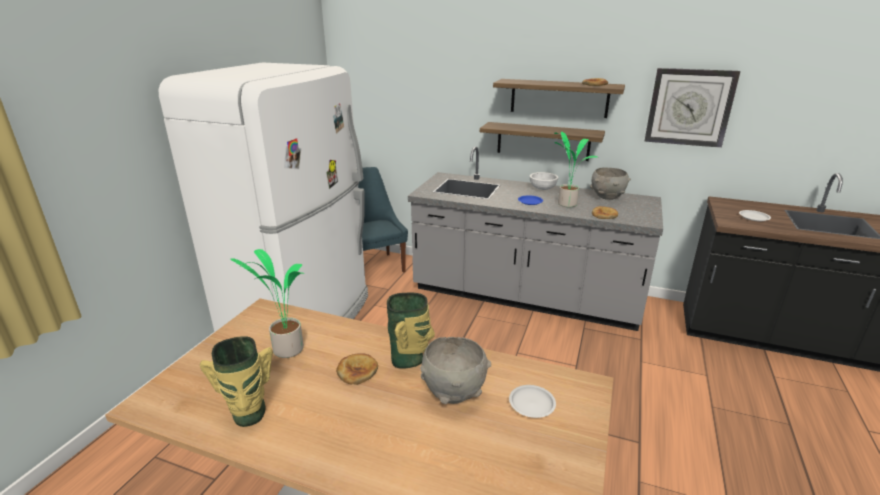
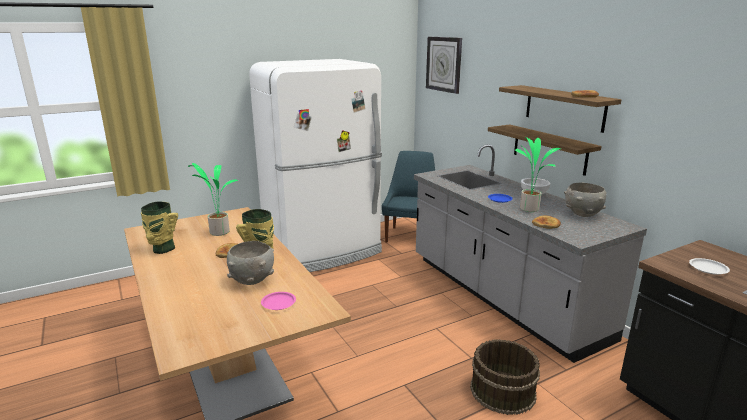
camera: 40 degrees right, 5 degrees down
(531, 404) = (278, 303): white plate -> pink plate
(631, 383) = (502, 391): none -> brown bucket
(689, 107) = (684, 131): wall clock -> wall clock (444, 64)

